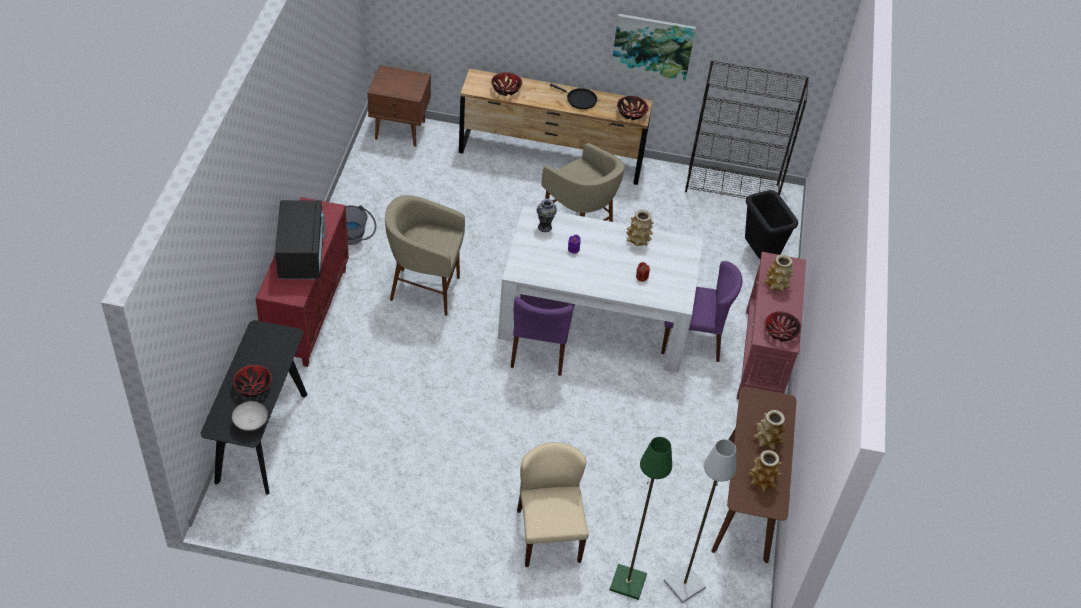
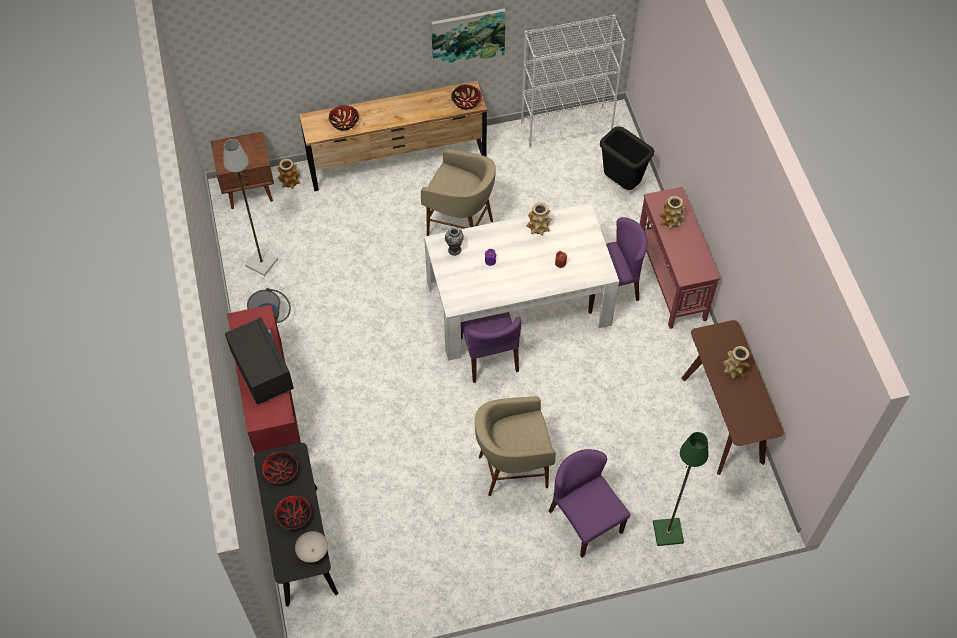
camera: 20 degrees left, 10 degrees up
(424, 290) = (360, 342): beige stool -> beige stool (512, 470)
(548, 535) = (585, 521): beige chair -> purple chair
(579, 100) = (414, 106): black frying pan -> none
(684, 584) = (711, 512): grey floor lamp -> grey floor lamp (261, 262)
(732, 188) = (567, 126): black bookcase -> white bookcase
(762, 480) = (749, 407): vase -> vase (290, 181)
(780, 332) = (696, 266): bowl -> bowl (281, 472)

